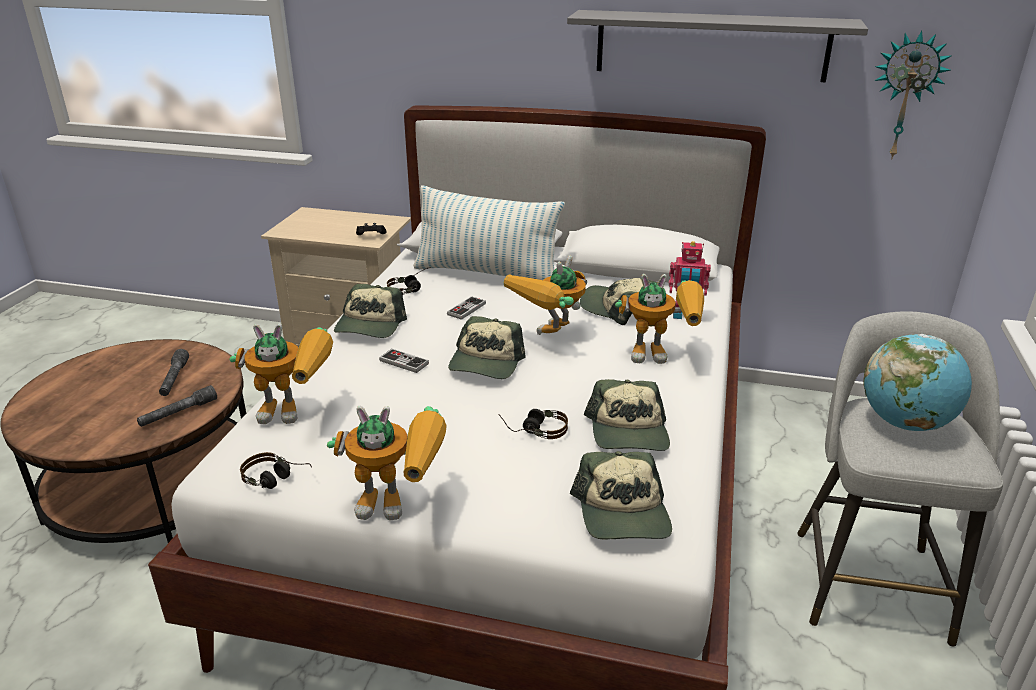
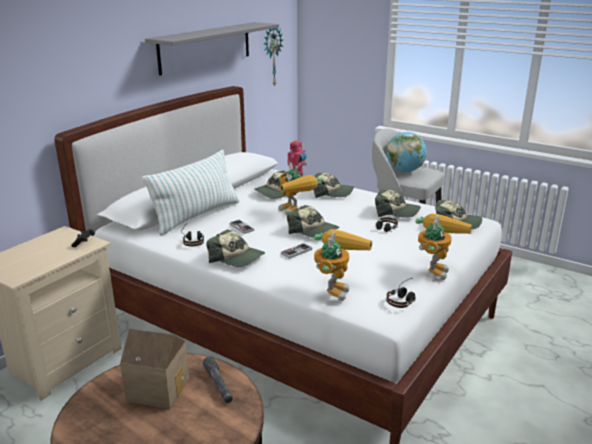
camera: 70 degrees left, 5 degrees down
(174, 379) = (159, 387): grey flashlight -> toy house
(662, 354) = (332, 193): toy robot -> cap

